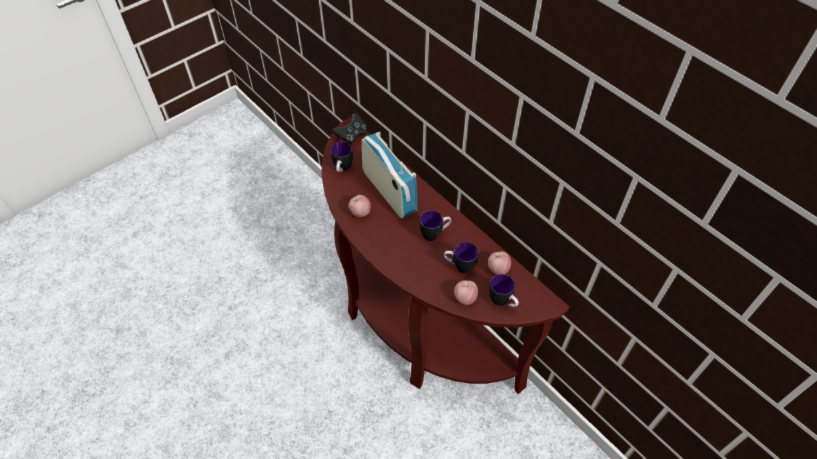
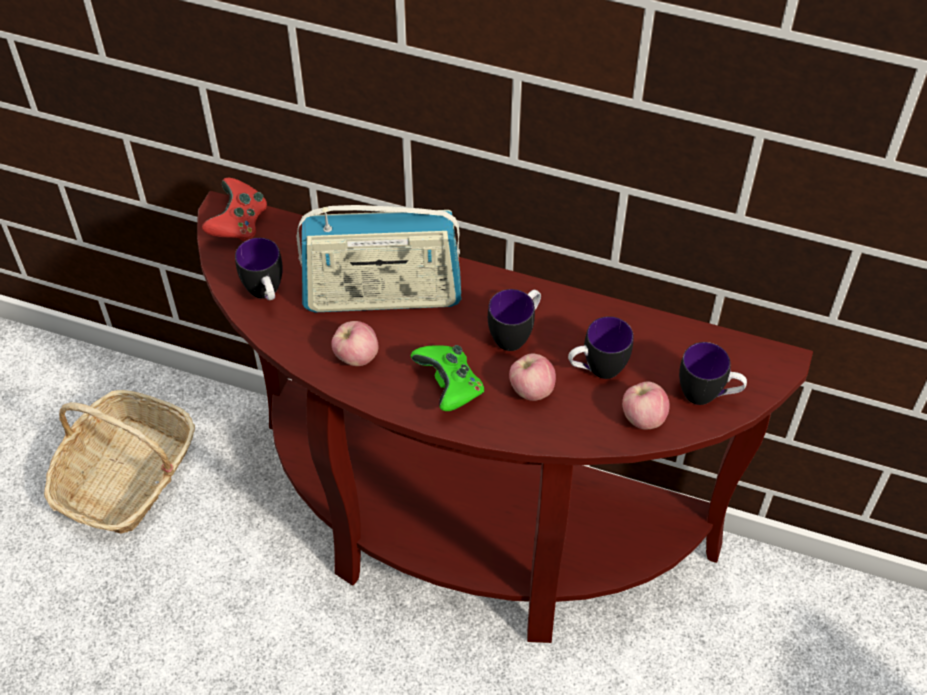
camera: 30 degrees left, 0 degrees up
(292, 230) = (127, 476): none -> basket
(351, 135) = (238, 224): black game controller -> red game controller
(389, 191) = (382, 295): radio -> radio turned 150 degrees clockwise
(390, 244) = (450, 388): none -> green game controller
(498, 269) = (661, 343): apple -> apple (531, 390)

